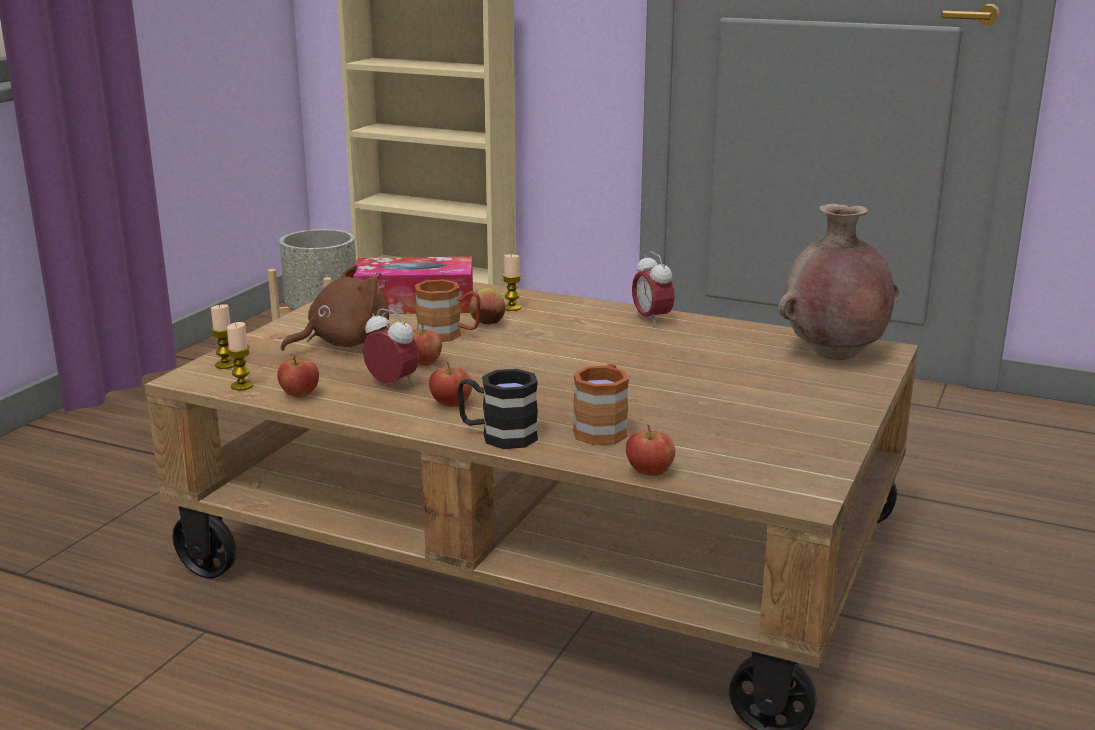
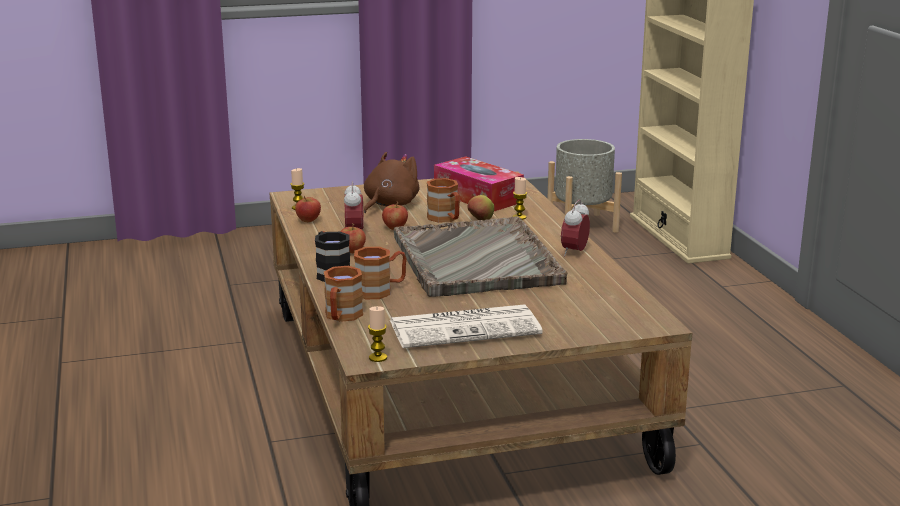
camera: 50 degrees right, 0 degrees up
(225, 365) = (317, 195): candle -> candle (378, 357)
(344, 343) = (389, 204): brown plush toy -> brown plush toy turned 75 degrees counterclockwise
(597, 361) = (476, 261): none -> grey tray
(649, 472) = (341, 317): apple -> brown mug
(778, 423) = (466, 327): none -> newspaper
(833, 354) = (615, 313): brown vase -> none

